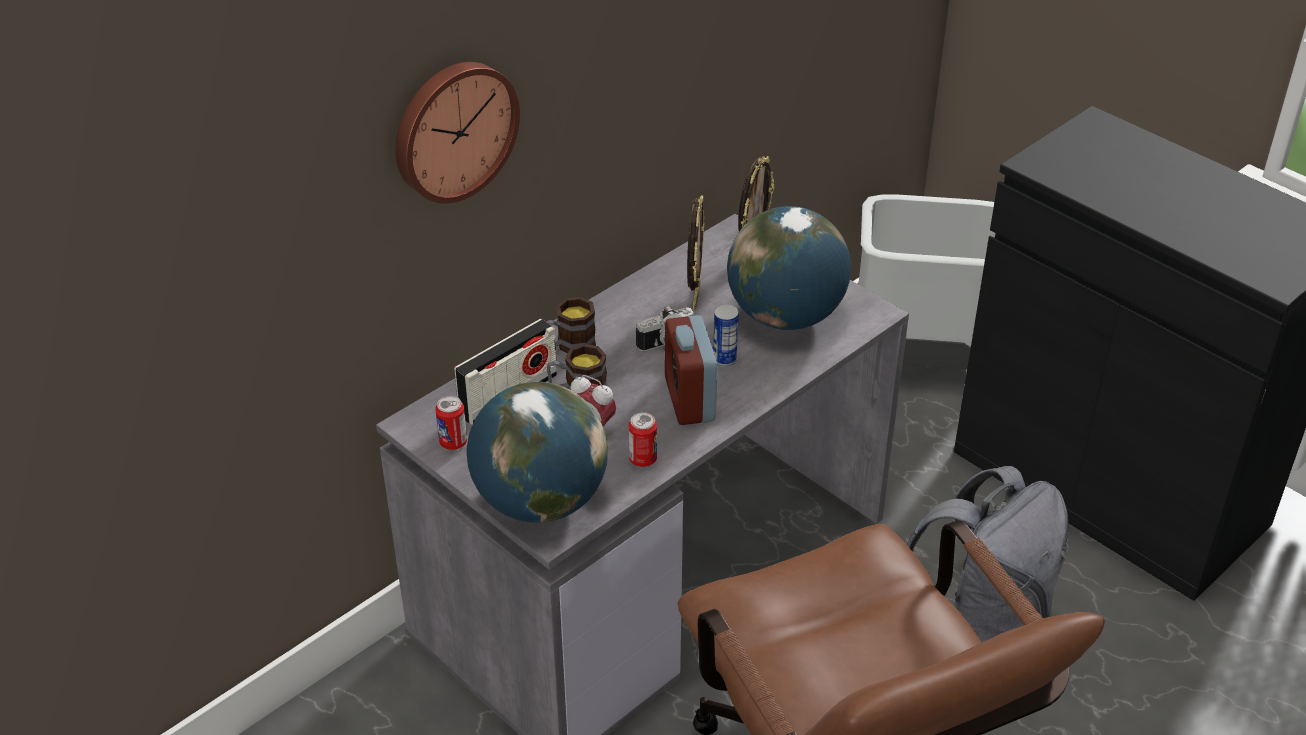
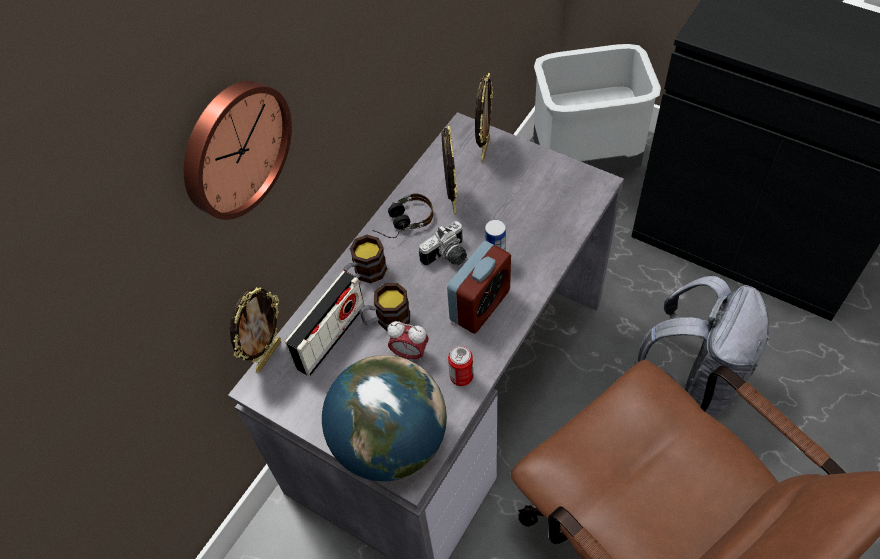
camera: 10 degrees left, 15 degrees up
(432, 398) = (268, 355): none -> picture frame
(453, 442) = (299, 398): can -> none
(629, 306) = (402, 223): none -> headphones
(689, 399) = (480, 305): alarm clock -> alarm clock turned 120 degrees counterclockwise
(786, 316) = (530, 203): globe -> none

